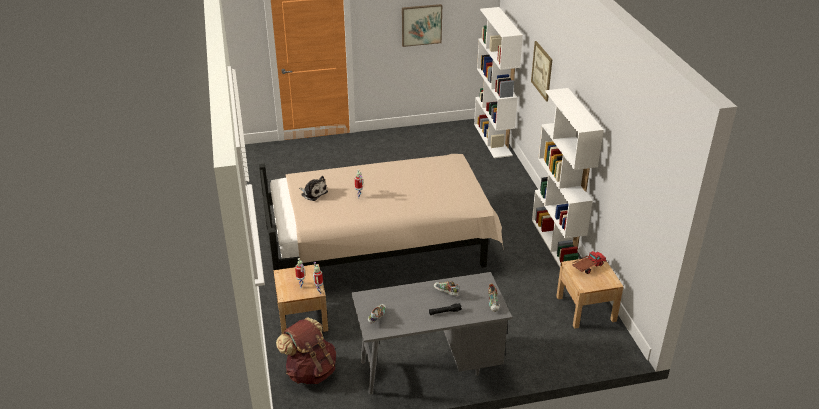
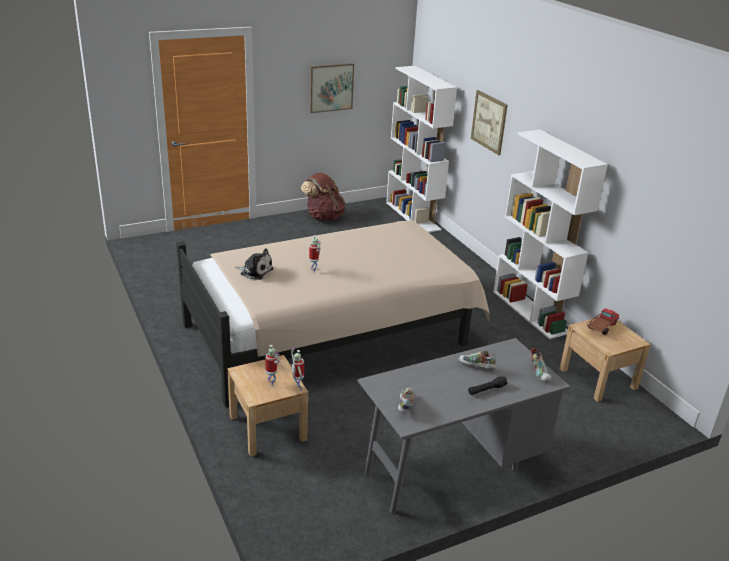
camera: 15 degrees left, 5 degrees down
(310, 371) = (303, 494): brown backpack -> brown backpack (323, 217)

